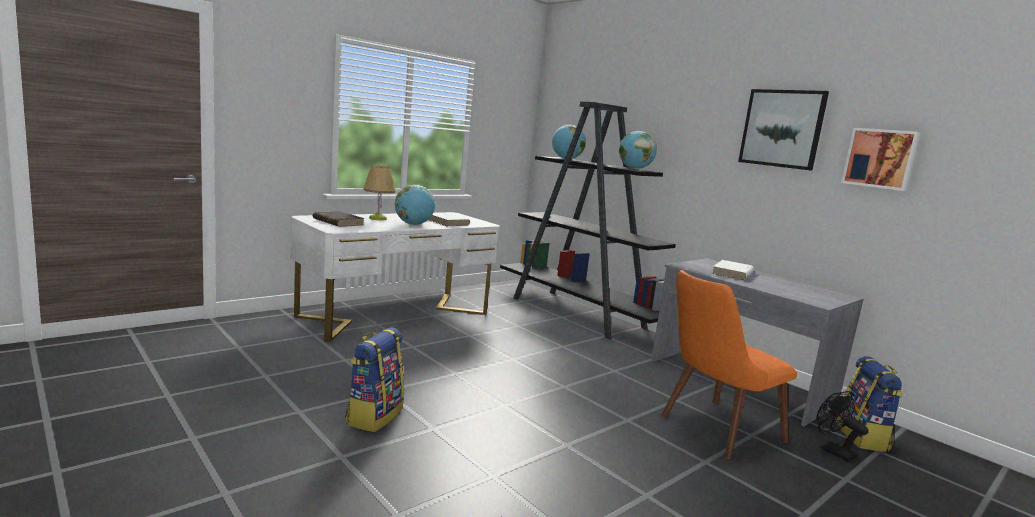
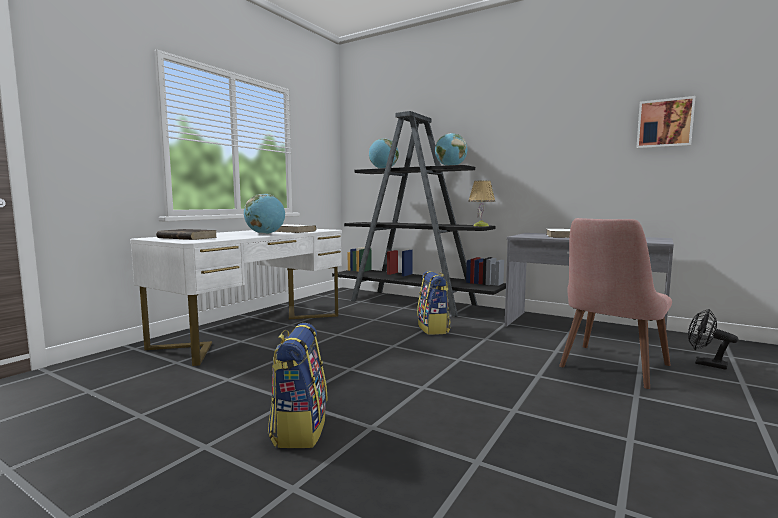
camera: 15 degrees left, 5 degrees down
(378, 218) = (224, 234): table lamp -> table lamp (481, 226)
(711, 431) = (609, 369): orange chair -> pink chair
(782, 128) = (575, 113): picture -> none
(863, 438) = (709, 350): backpack -> backpack (434, 329)

